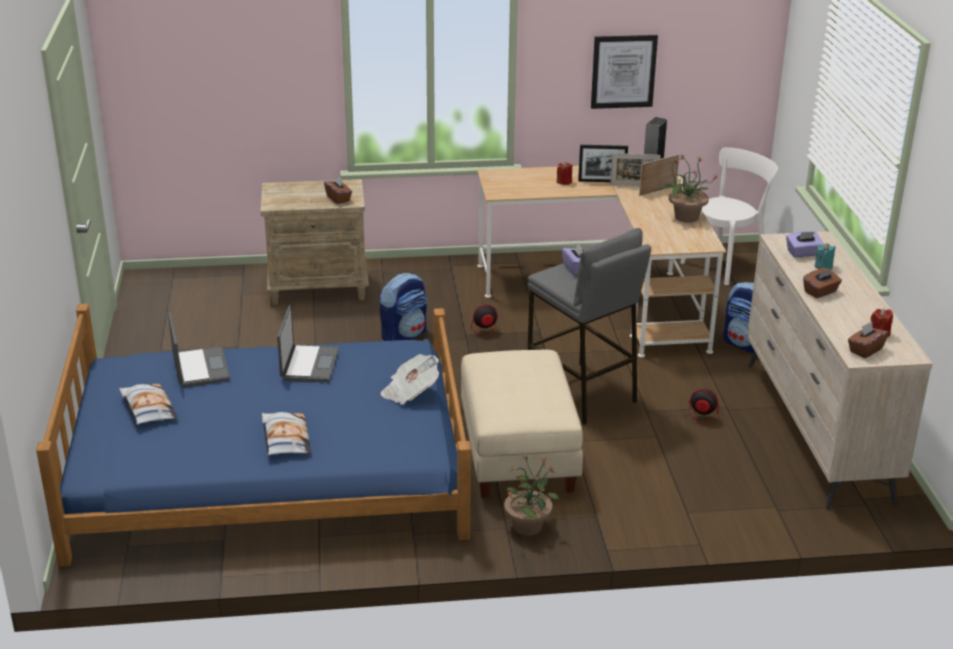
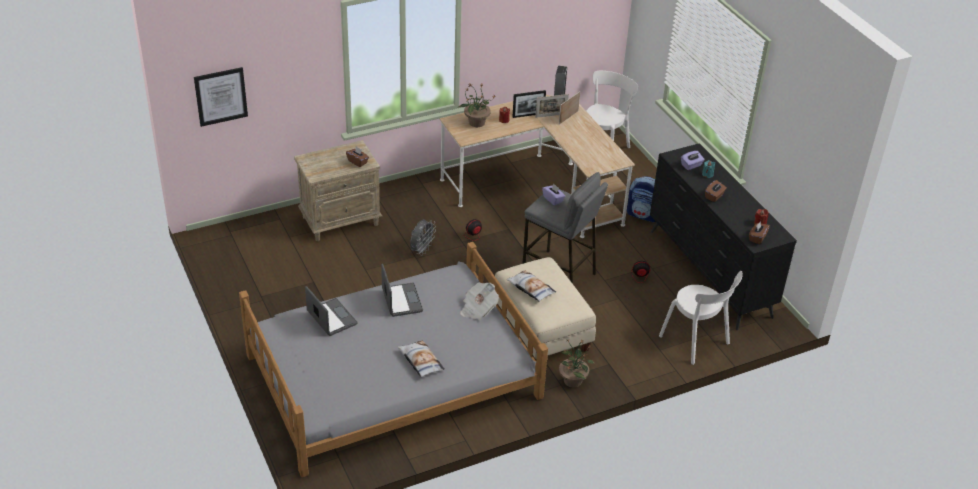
camera: 20 degrees left, 10 degrees up
(148, 409) = (317, 358): pillow -> pillow (530, 289)
(271, 469) = (394, 375): blue bed -> grey bed
(404, 335) = (421, 250): backpack -> grey fan
(623, 71) = (530, 34): picture -> picture (221, 96)
(685, 217) = (597, 139): potted plant -> potted plant (476, 122)
(752, 512) = (696, 341): none -> white chair
(816, 431) = (709, 274): beige dresser -> black dresser

